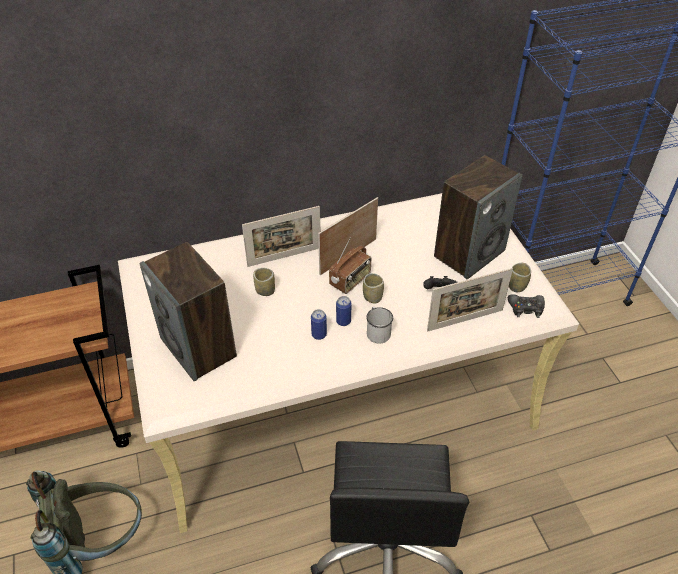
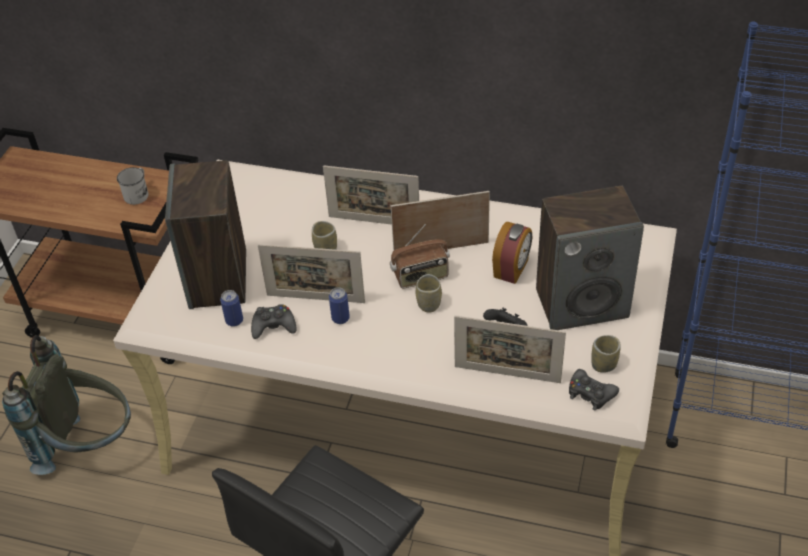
camera: 35 degrees right, 0 degrees up
(273, 363) = (273, 326): none -> black game controller
(288, 329) = (315, 298): none -> picture frame
(343, 321) = (376, 316): can -> can (234, 321)
(377, 331) = (402, 342): white mug -> white mug (138, 193)
(406, 250) = (512, 269): none -> alarm clock

